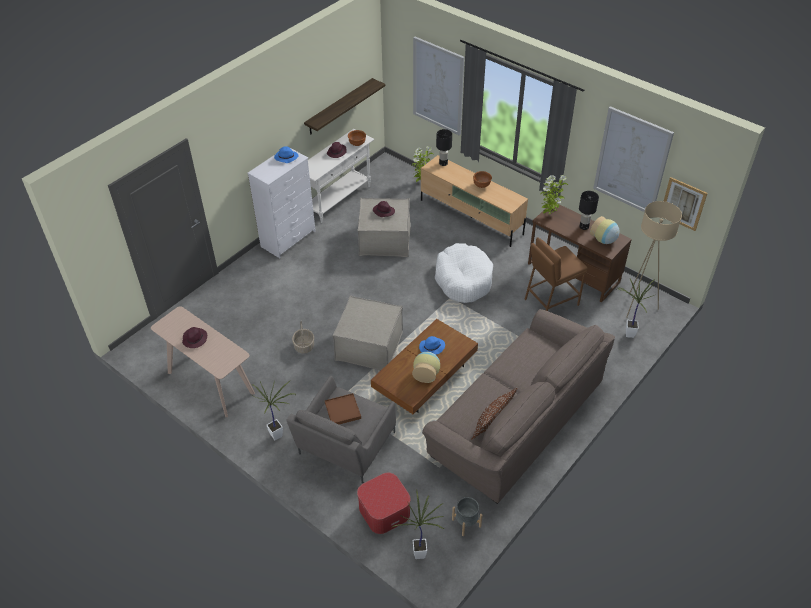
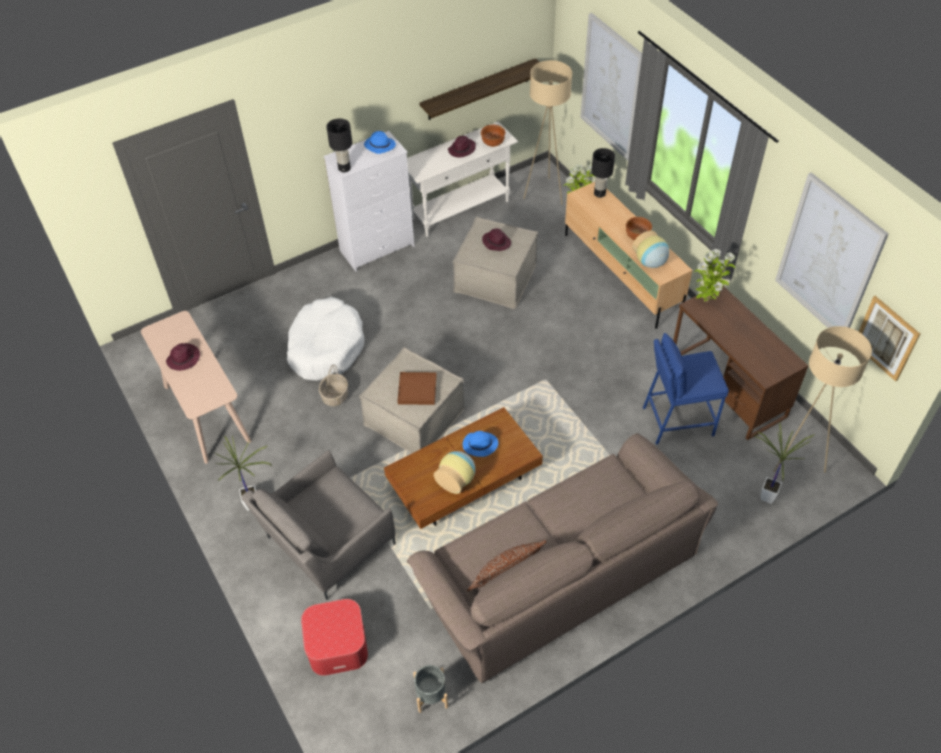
camera: 20 degrees right, 5 degrees up
(343, 410) = (327, 501): brown tray -> brown tray (417, 389)
(394, 175) = (545, 193): none -> beige floor lamp
(421, 552) = (358, 716): potted plant -> none
(463, 279) = (573, 358): white dog bed -> white dog bed (325, 347)
(551, 302) = (677, 420): brown stool -> blue stool
(584, 227) = (747, 331): black table lamp -> black table lamp (344, 168)
(604, 240) = (767, 358): vase -> vase (650, 262)

